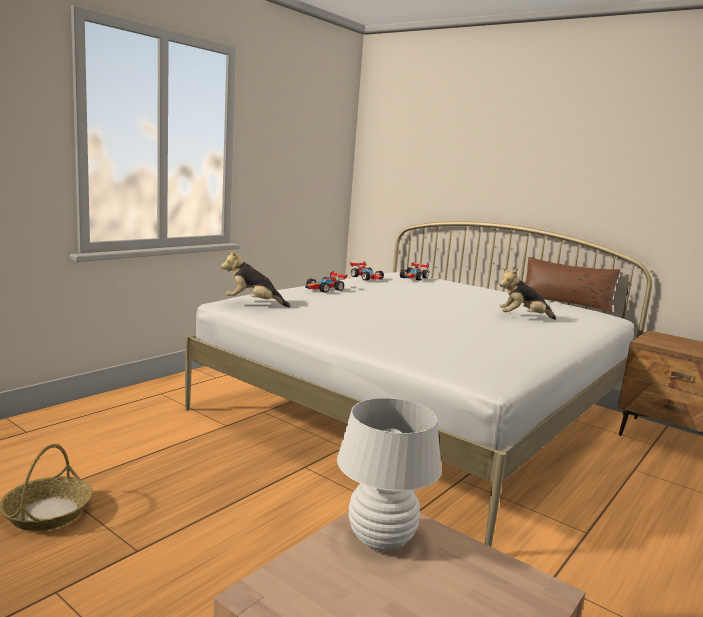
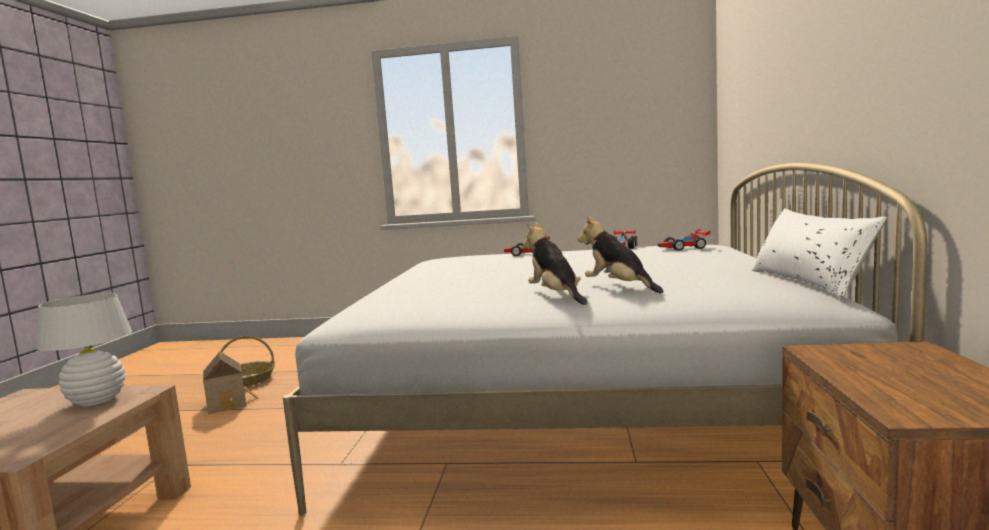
camera: 60 degrees right, 5 degrees down
(125, 542) = (229, 403): none -> toy house
(253, 303) = (427, 260): plush toy -> plush toy (555, 296)
(565, 303) = (809, 281): brown pillow -> white pillow

